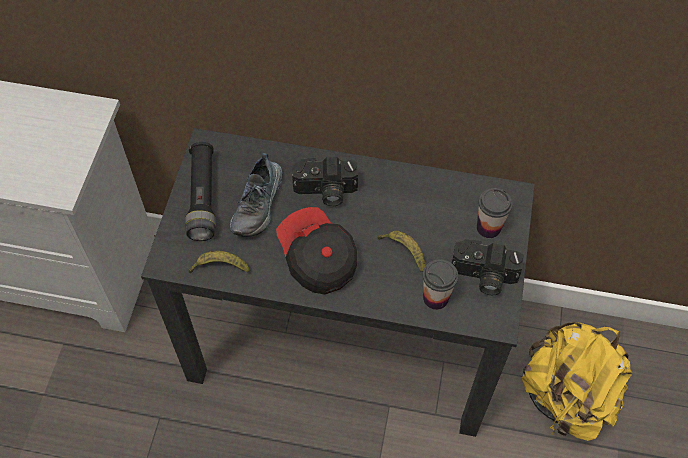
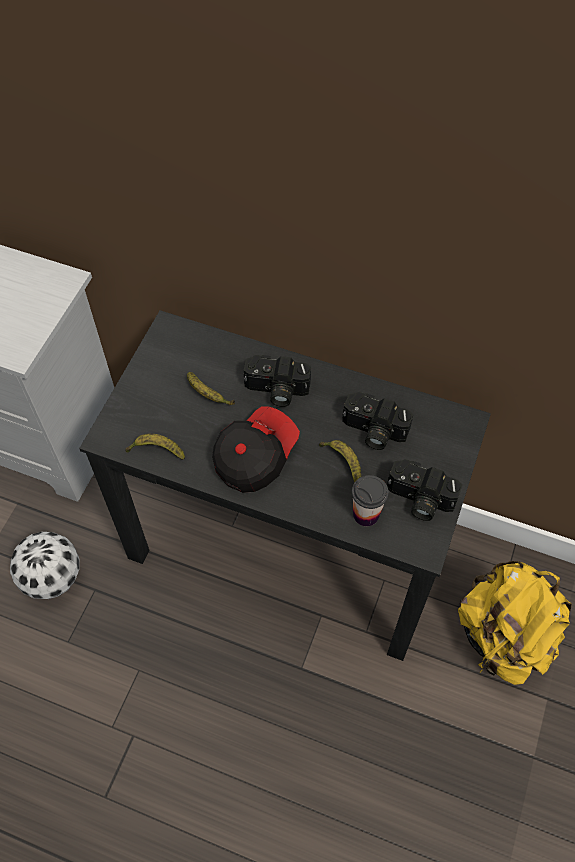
camera: 10 degrees right, 0 degrees up
(115, 413) = (53, 578): none -> football
(203, 198) = (154, 380): black flashlight -> none
(259, 204) = (208, 394): shoe -> banana
(317, 258) = (254, 456): cap -> cap turned 60 degrees clockwise
(426, 217) = (373, 431): none -> camera
(488, 227) = (434, 451): cup -> none

